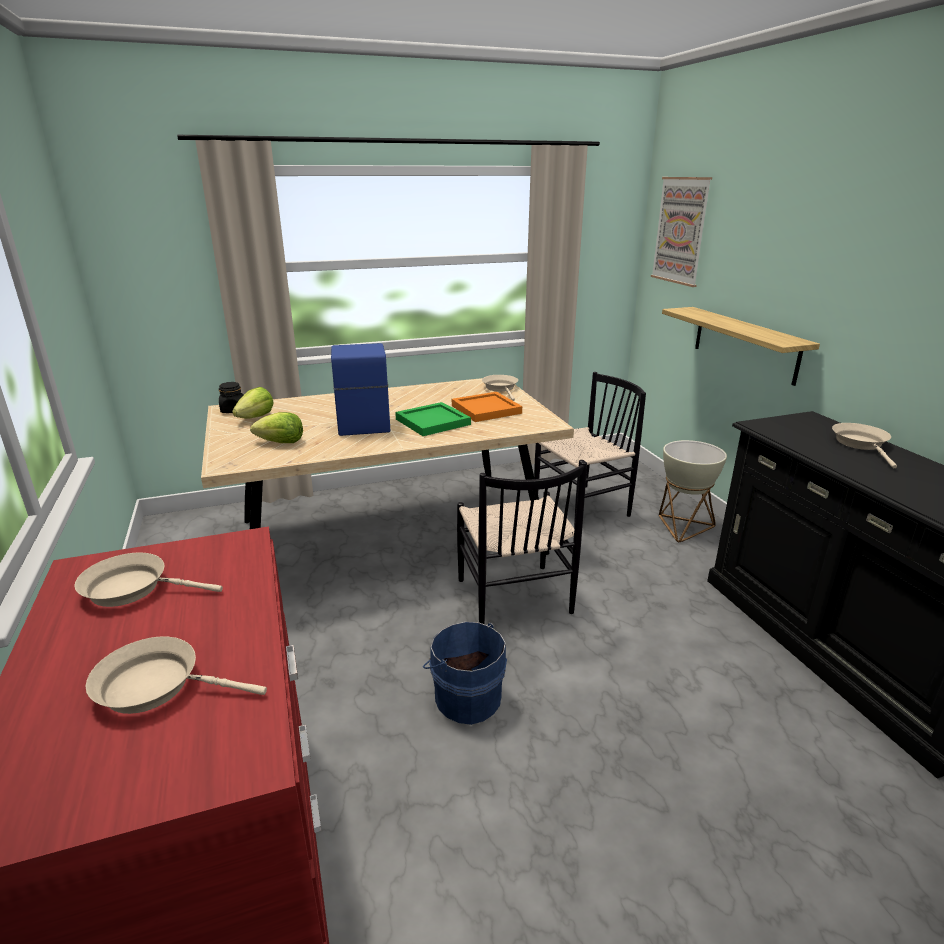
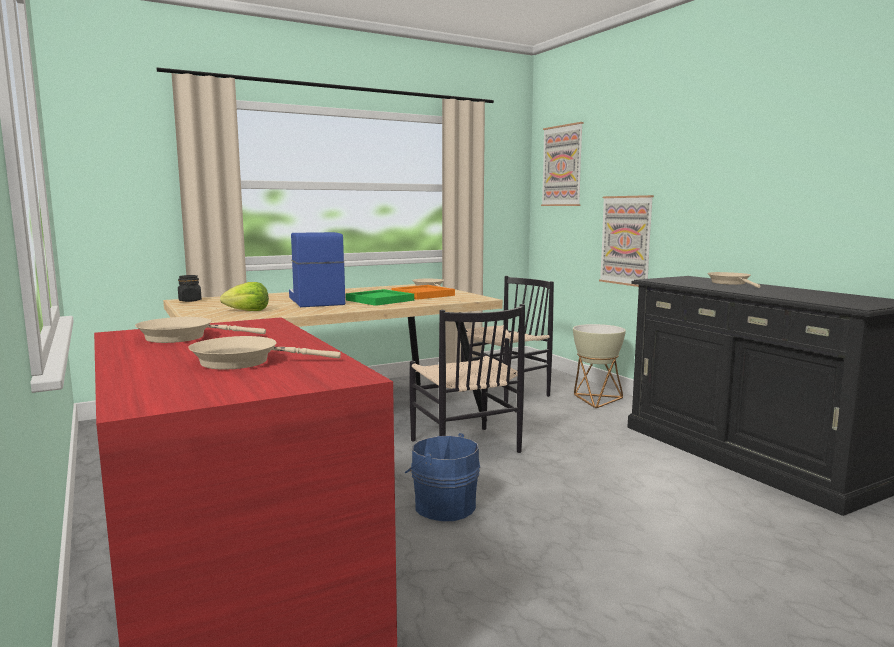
camera: 10 degrees left, 15 degrees down
(256, 417) = (214, 302): lettuce -> none
(745, 344) = (626, 240): shelf -> picture

